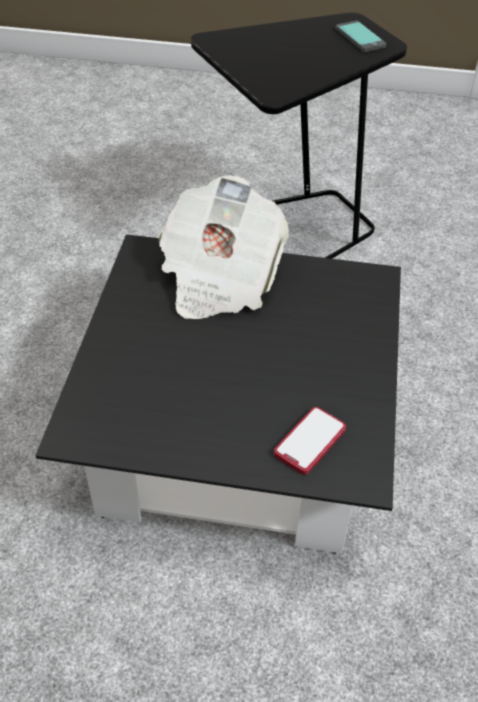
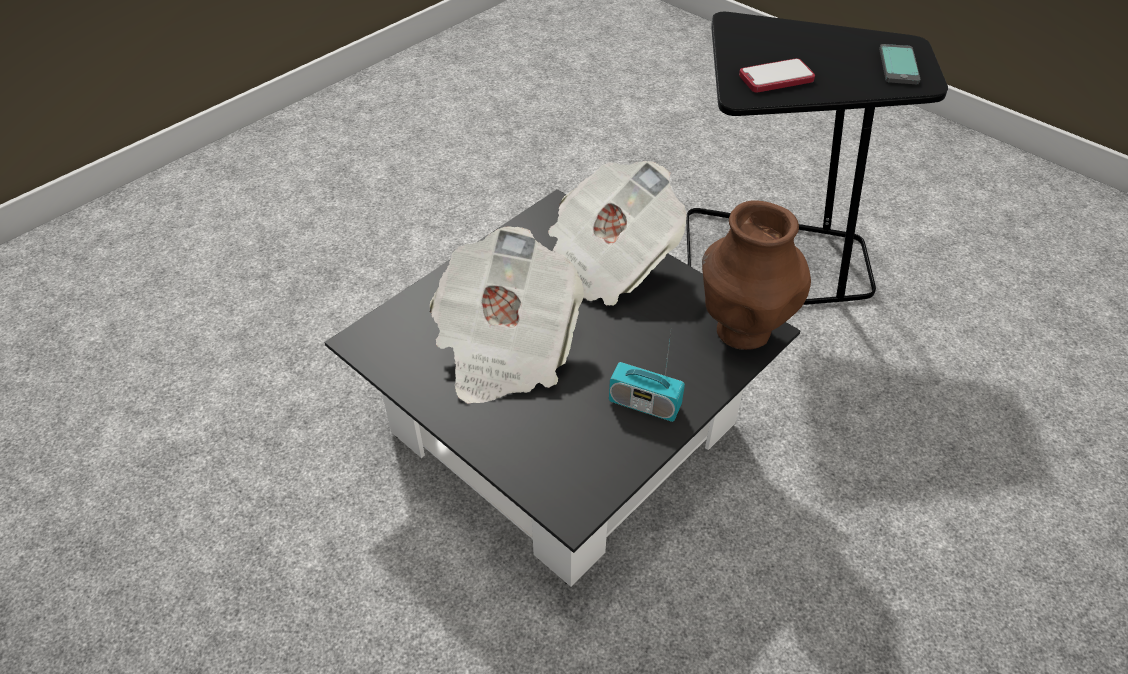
camera: 35 degrees right, 0 degrees up
(200, 381) = (505, 346): none -> newspaper
(310, 442) = (552, 449): phone -> phone (776, 78)
(345, 372) = (644, 404): none -> radio
(364, 285) = (741, 331): none -> brown vase

